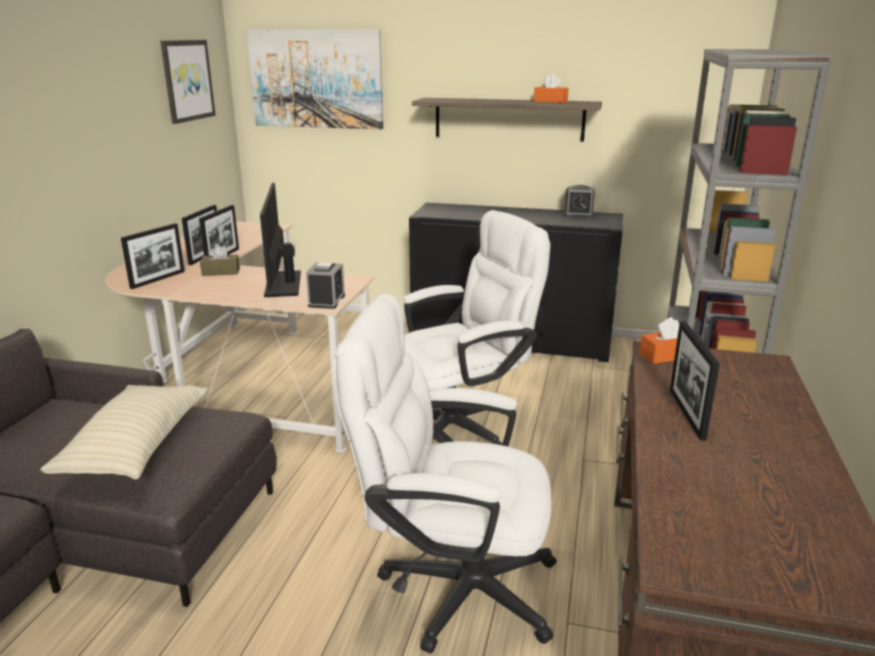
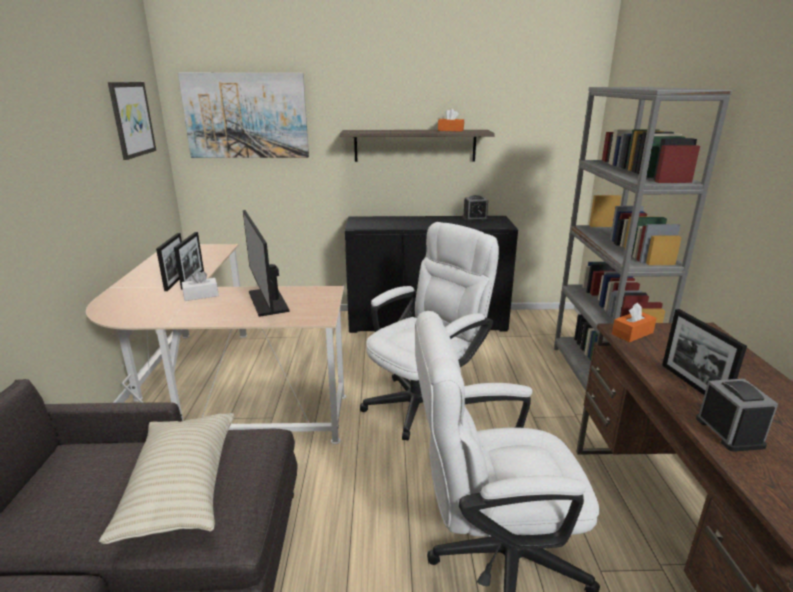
camera: 15 degrees left, 0 degrees up
(158, 279) = (142, 309): picture frame -> none
(221, 272) = (201, 295): brown tissue box -> white tissue box
(326, 301) = (319, 314): alarm clock -> alarm clock (729, 432)

